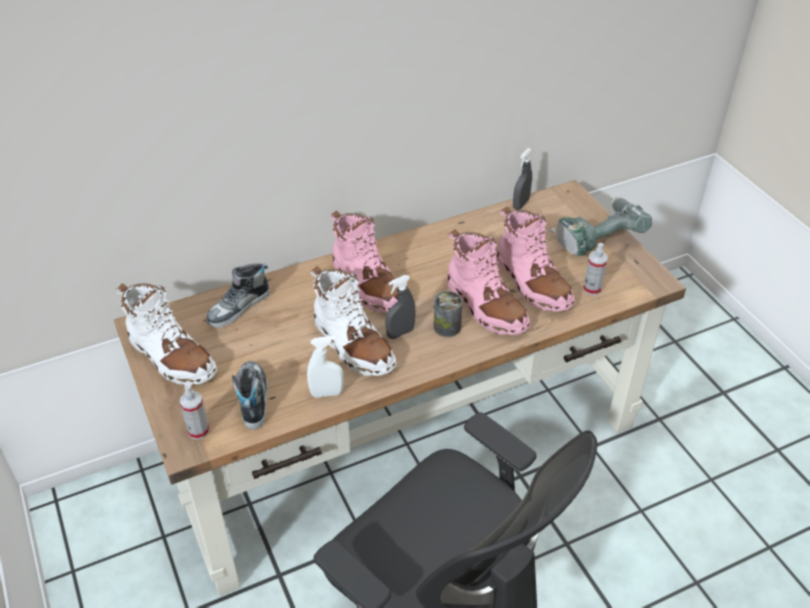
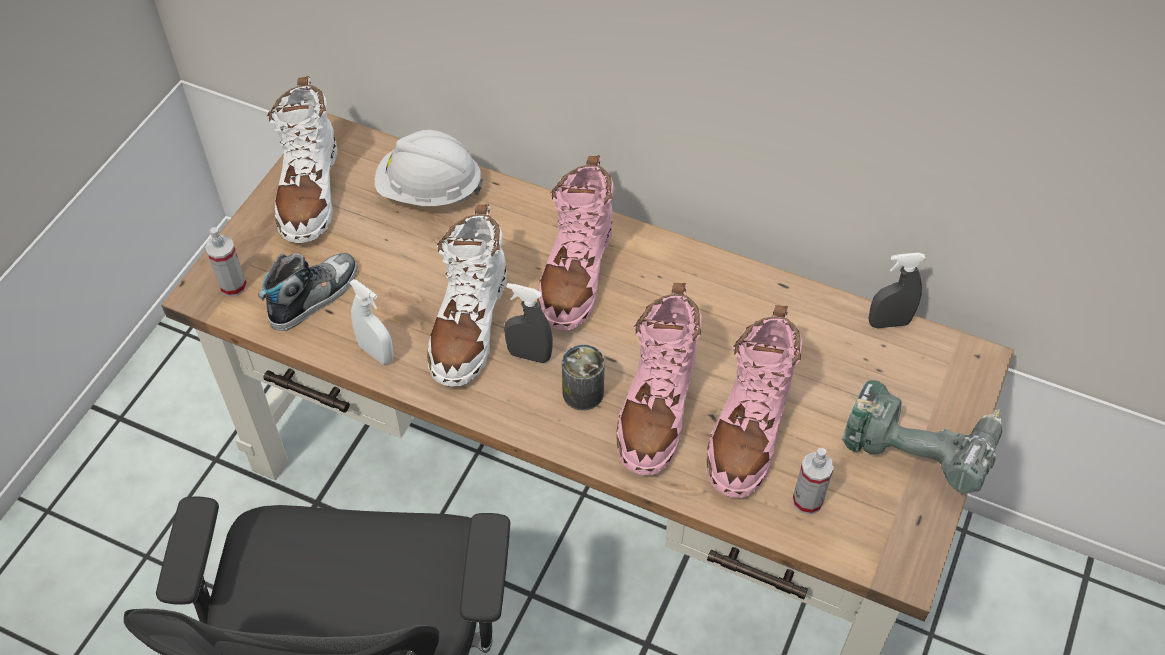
camera: 50 degrees right, 10 degrees up
(239, 307) = (429, 191): shoe -> white hard hat

